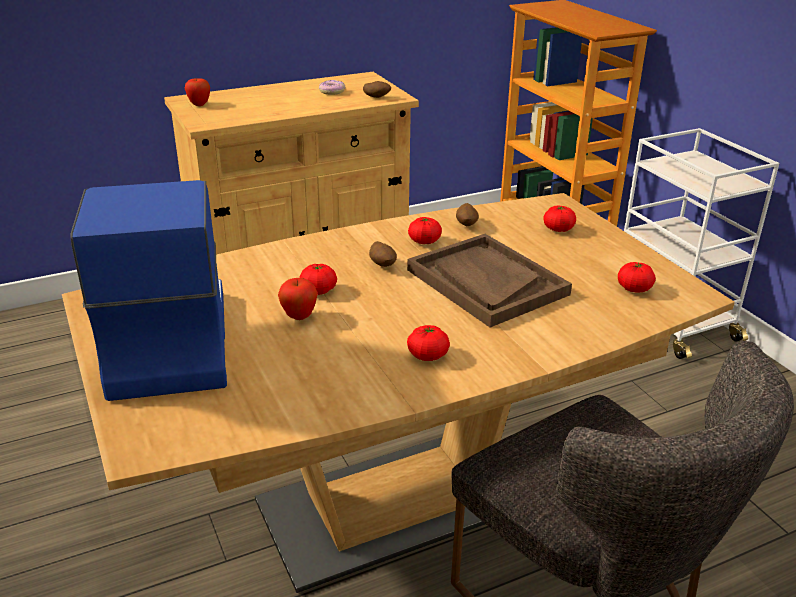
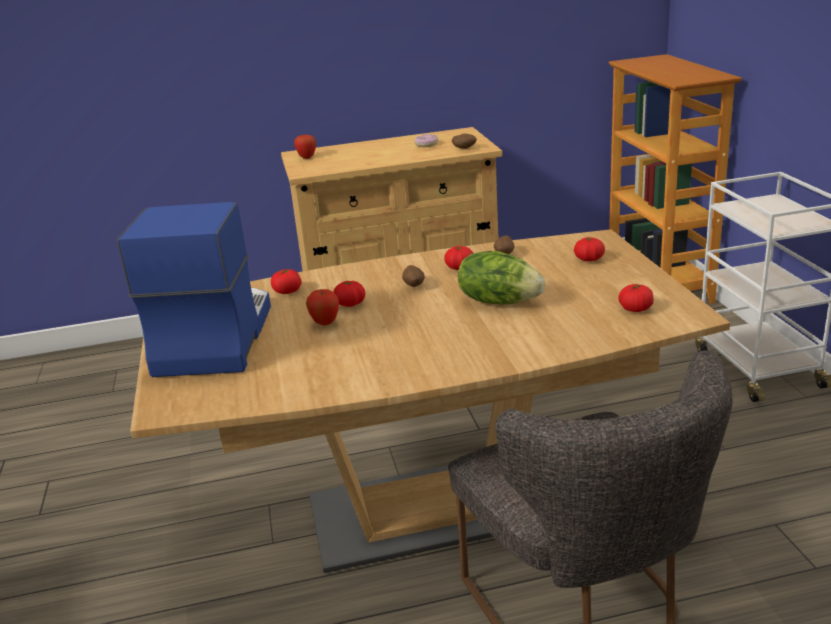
camera: 15 degrees right, 5 degrees down
(427, 355) = (419, 355): tomato -> tomato (287, 291)
(486, 282) = (499, 301): brown tray -> lettuce

